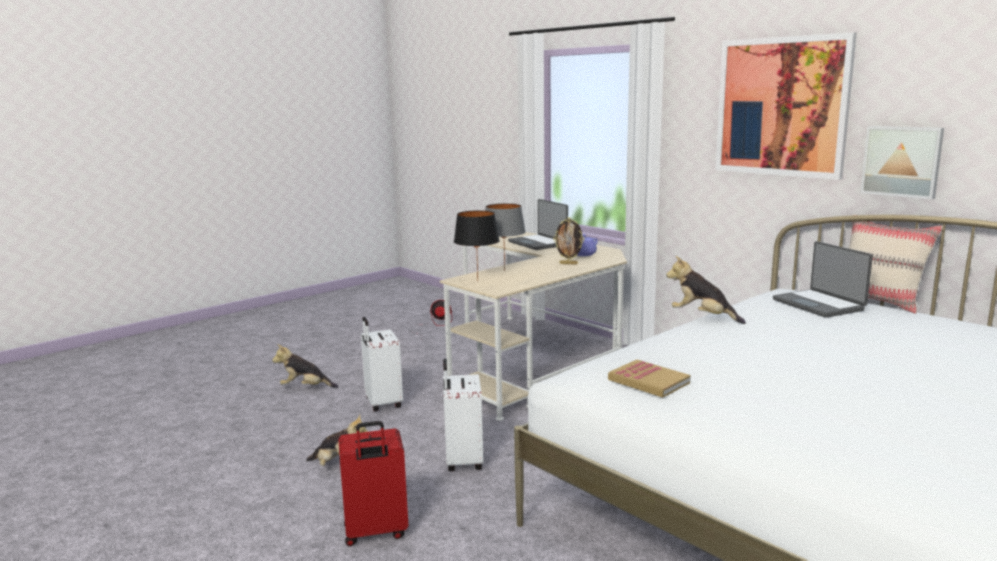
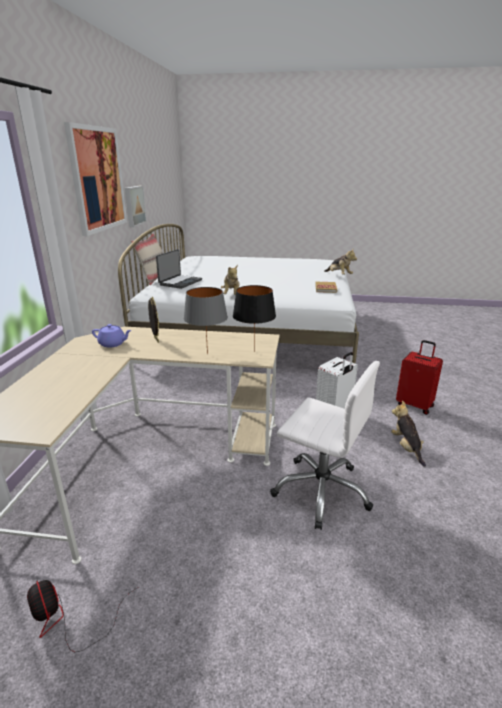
camera: 130 degrees left, 10 degrees up
(305, 387) = (367, 575): plush toy -> plush toy (339, 275)
(382, 403) = (321, 490): white suitcase -> white office chair
(538, 243) = (67, 376): laptop -> none

